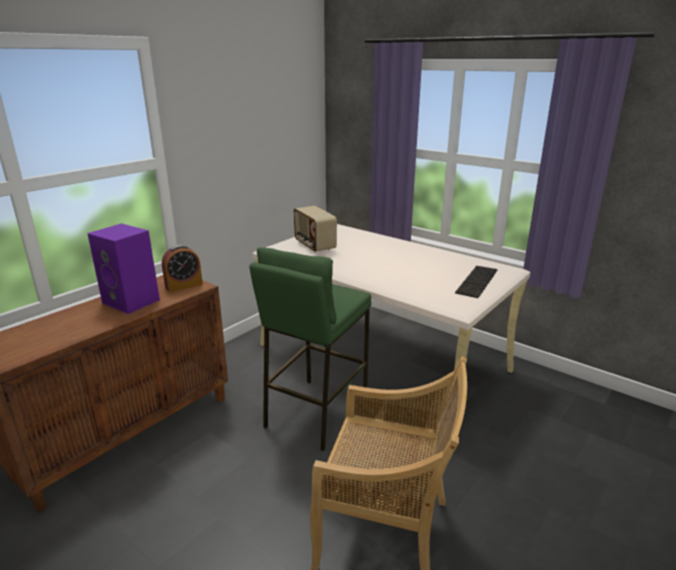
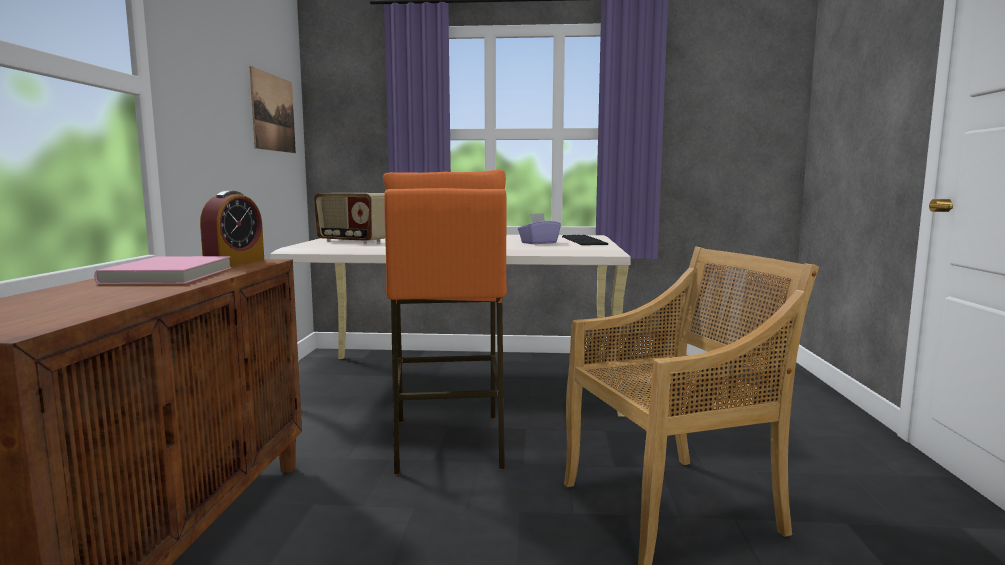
camera: 35 degrees left, 15 degrees down
(133, 301) = (171, 275): purple speaker -> pink book
(287, 137) = (273, 113): none -> picture
(315, 413) = (447, 443): green stool -> orange stool
(430, 279) = (538, 243): none -> purple tissue box

